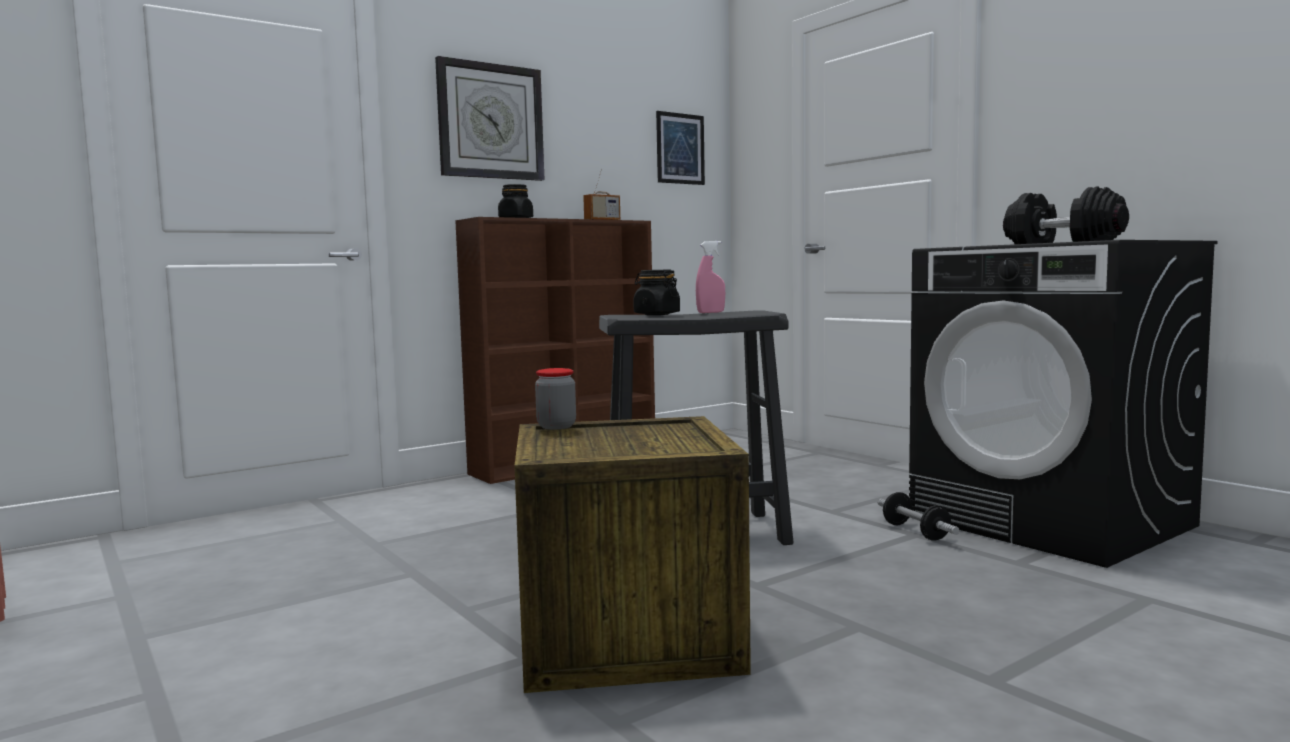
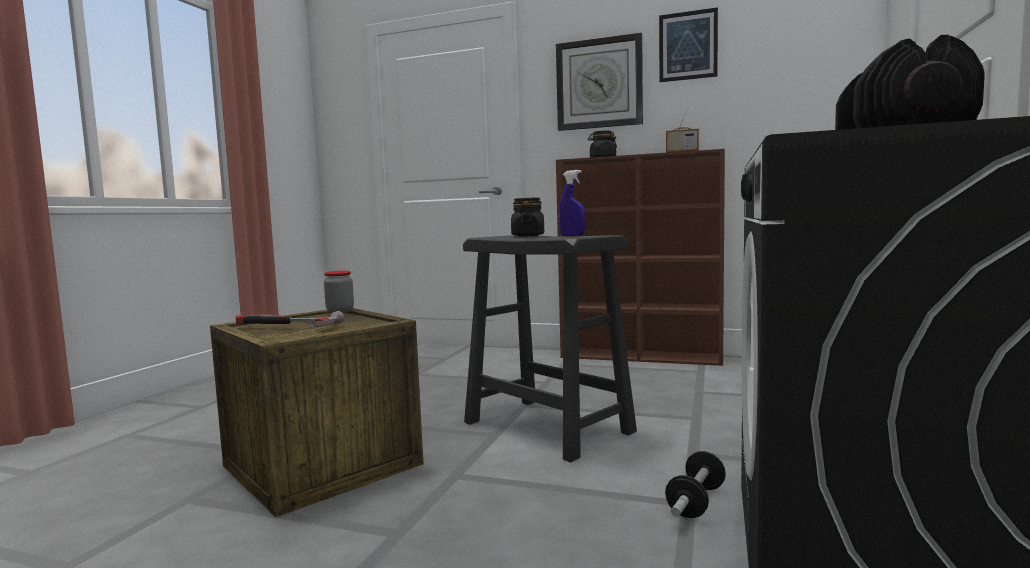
camera: 55 degrees right, 0 degrees up
(625, 444) = (283, 326): none -> hammer
(680, 148) = (805, 71): picture -> picture (688, 45)
(710, 312) = (572, 235): pink spray bottle -> blue spray bottle

